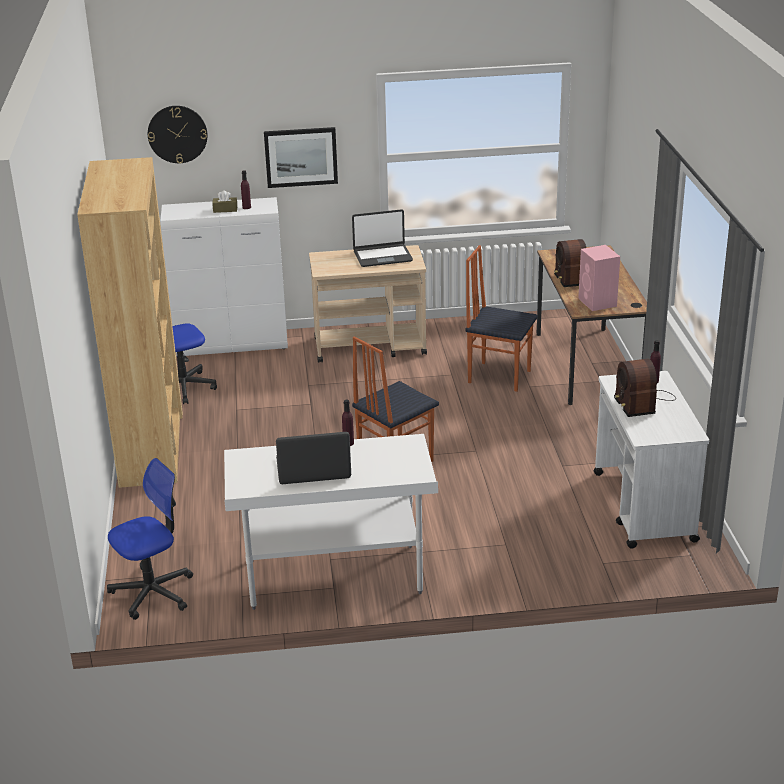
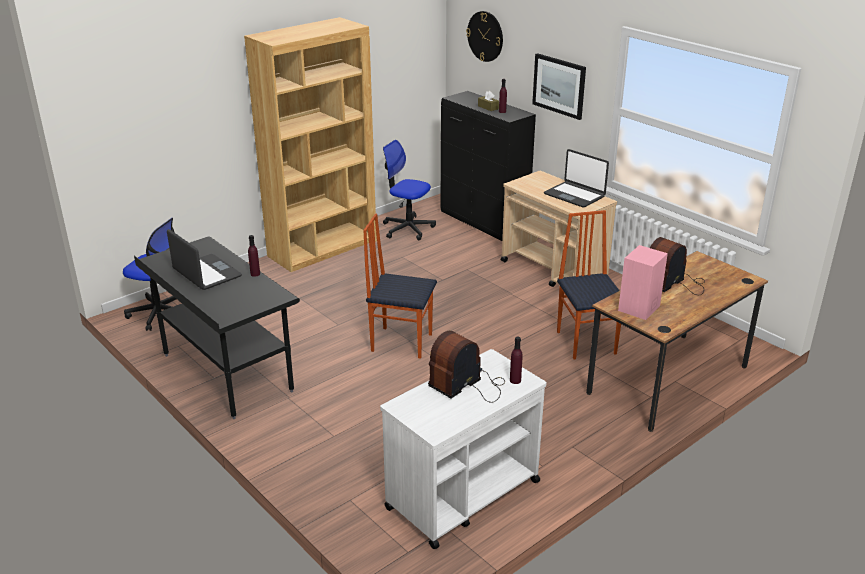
camera: 55 degrees right, 0 degrees up
(233, 345) = (484, 223): white cabinet -> black cabinet
(334, 577) = (226, 373): white desk -> black desk

